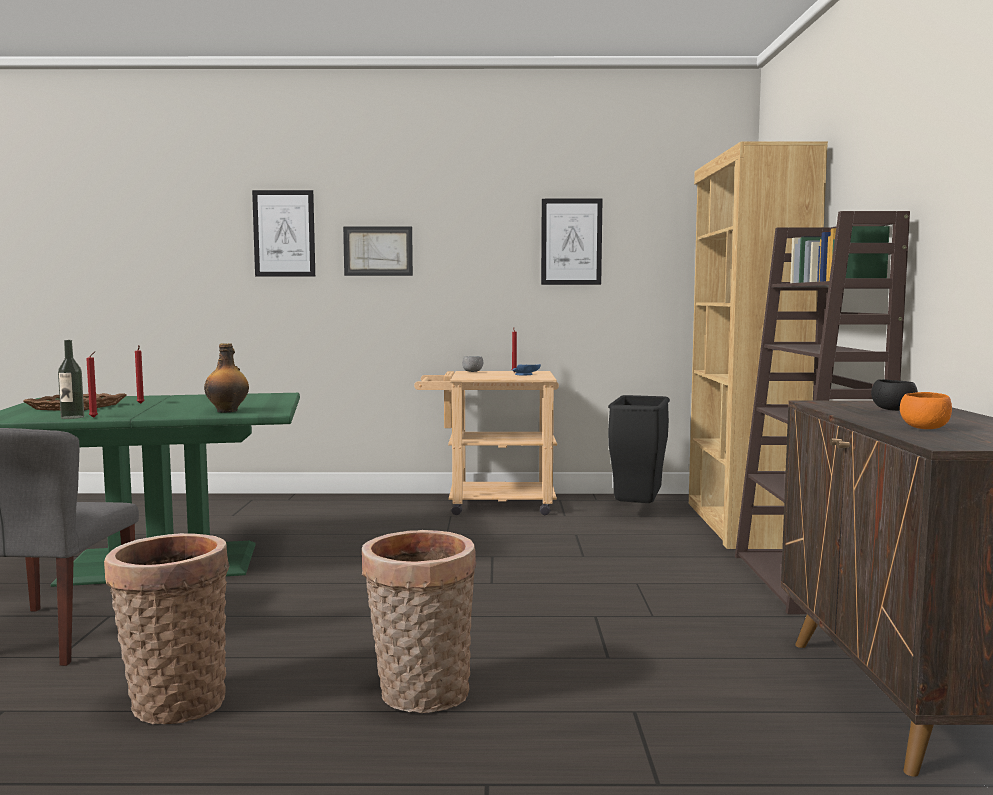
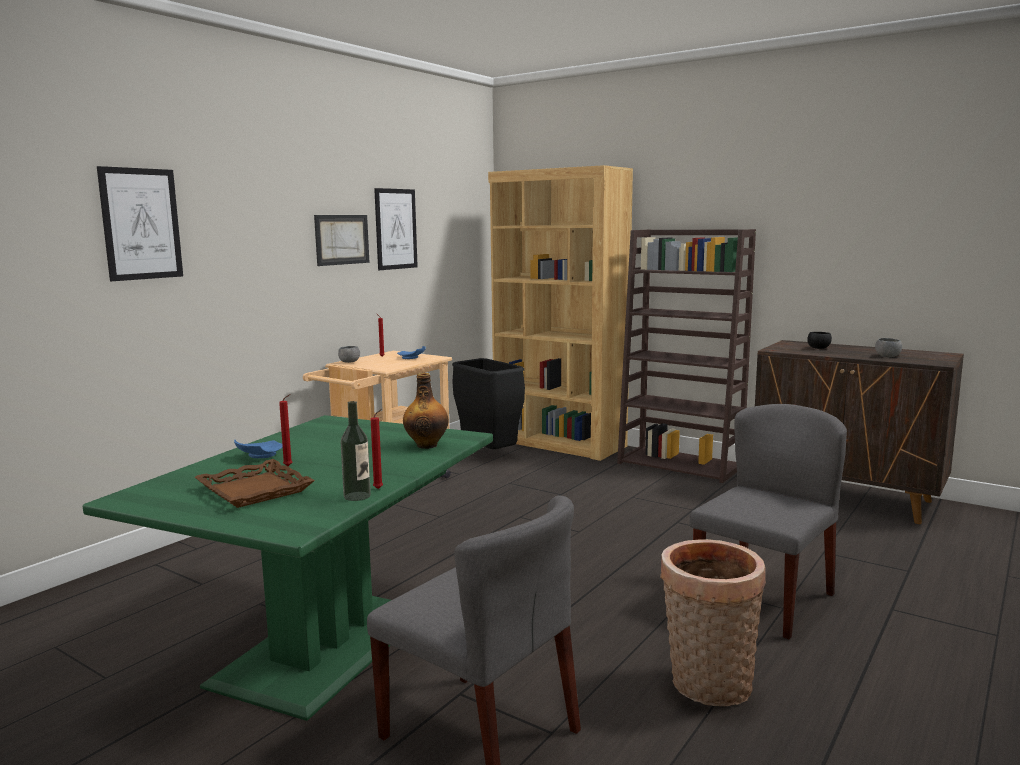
camera: 55 degrees left, 5 degrees up
(162, 398) = (259, 456): none -> blue plate
(378, 251) = (244, 243): picture -> picture (342, 239)
(420, 696) = (763, 599): basket -> grey chair
(924, 428) = (887, 356): orange bowl -> grey bowl

